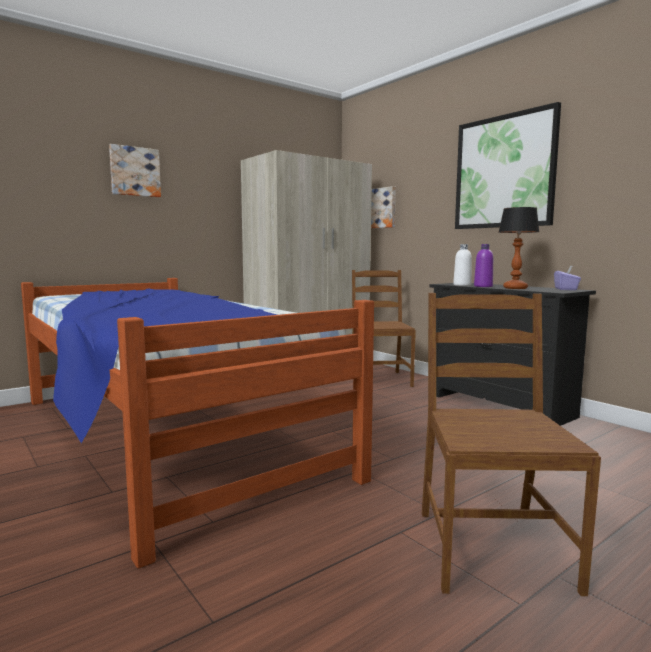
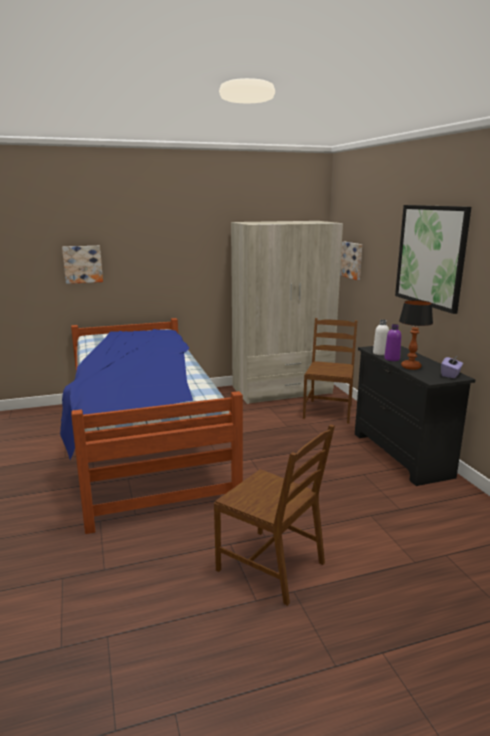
camera: 20 degrees right, 10 degrees up
(134, 171) = (146, 241): picture -> picture (82, 264)
(490, 548) = (272, 566): brown chair -> brown chair turned 105 degrees clockwise

